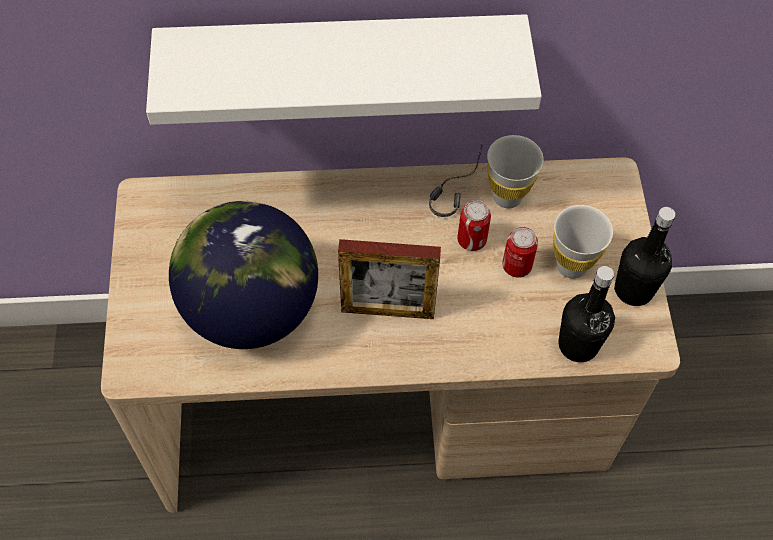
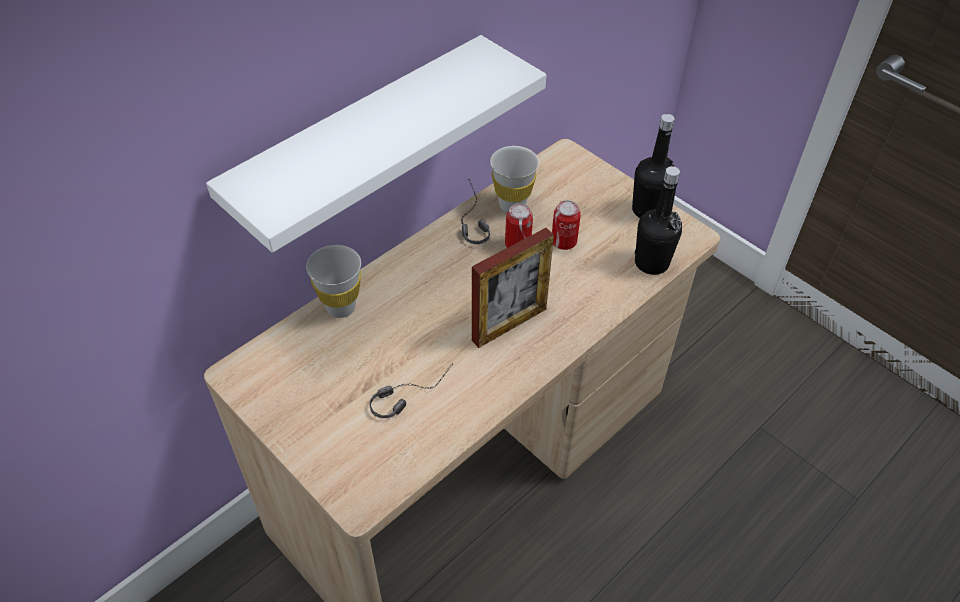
camera: 40 degrees left, 10 degrees down
(251, 310) = (410, 391): globe -> headphones
(571, 266) = (597, 220): white cup -> white cup (341, 307)

